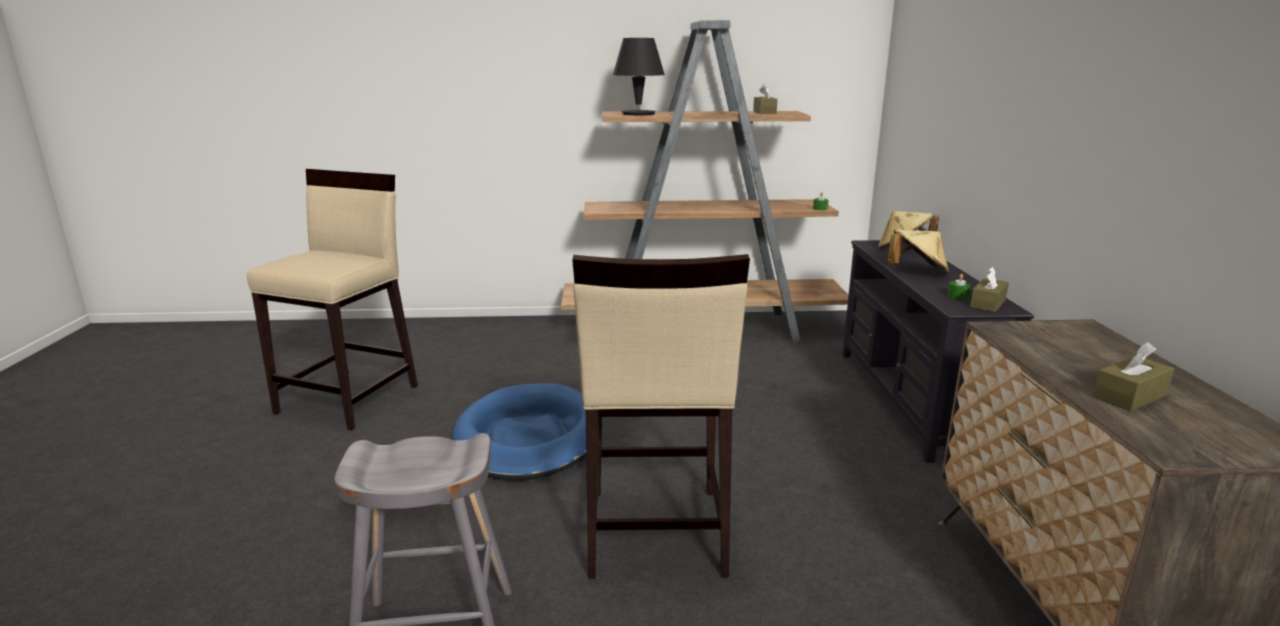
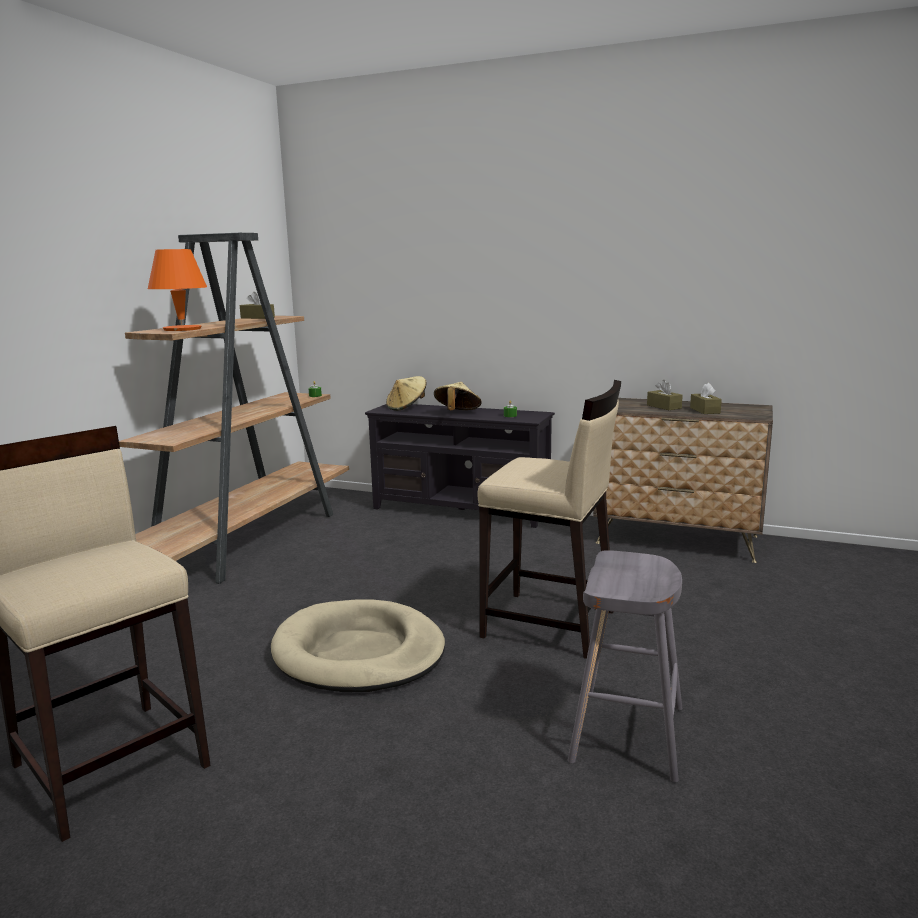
camera: 65 degrees left, 5 degrees down
(528, 438) = (358, 653): blue dog bed -> beige dog bed
(638, 114) = (182, 329): black table lamp -> orange table lamp
(988, 303) = (529, 414): brown tissue box -> brown tissue box (664, 406)

